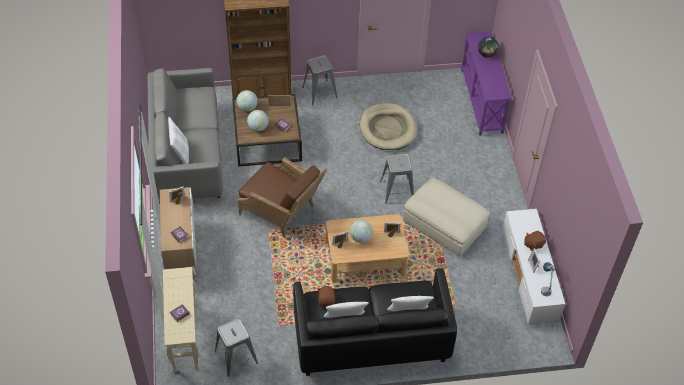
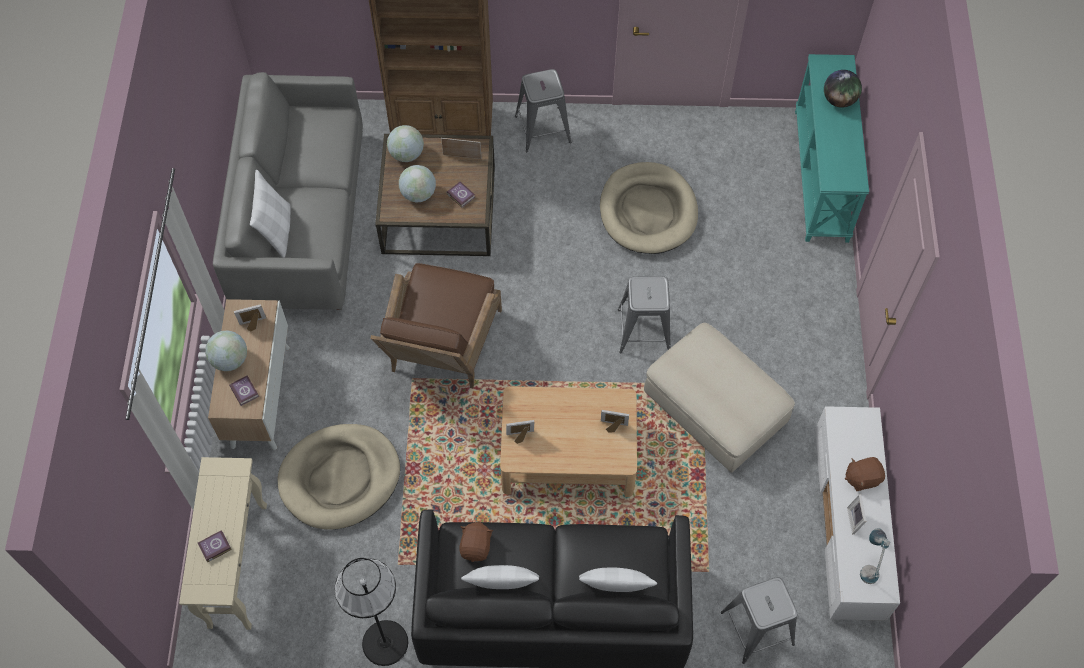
camera: 10 degrees right, 10 degrees up
(236, 285) = (340, 478): none -> beige dog bed
(236, 357) = (317, 614): grey stool -> grey stool (757, 628)
(278, 367) = (385, 643): none -> black floor lamp
(282, 212) = (441, 349): brown armchair -> brown armchair turned 60 degrees clockwise
(361, 238) = (559, 427): globe -> globe (230, 360)
(482, 101) = (822, 175): purple console table -> turquoise console table

